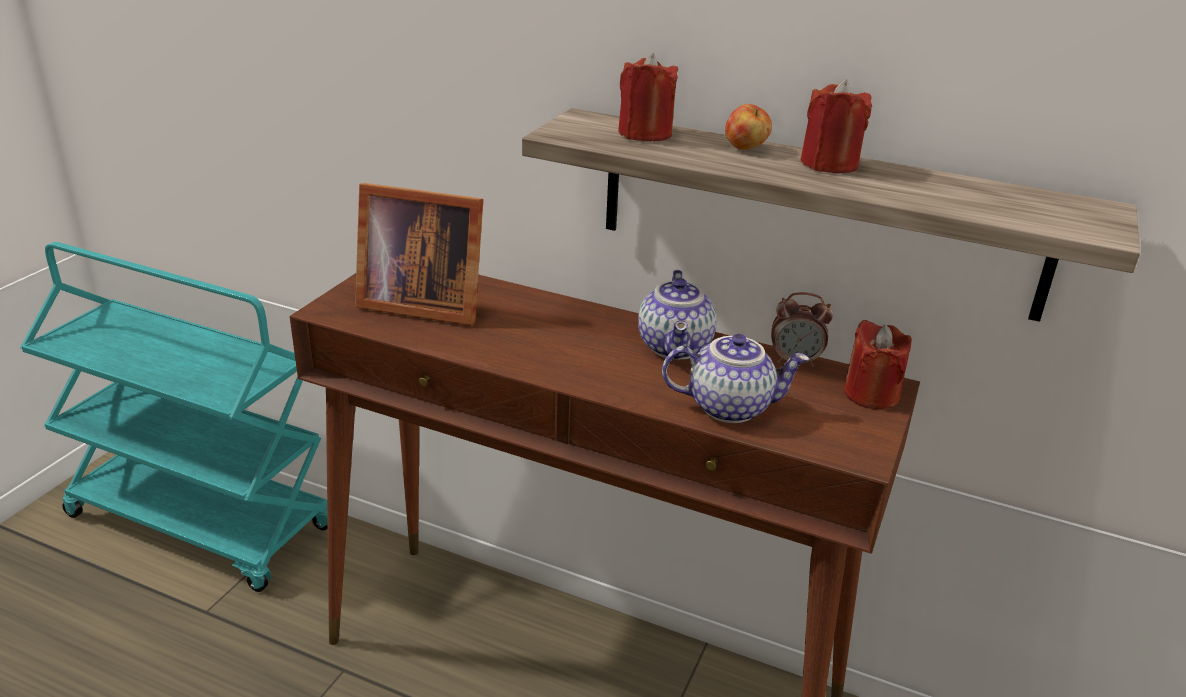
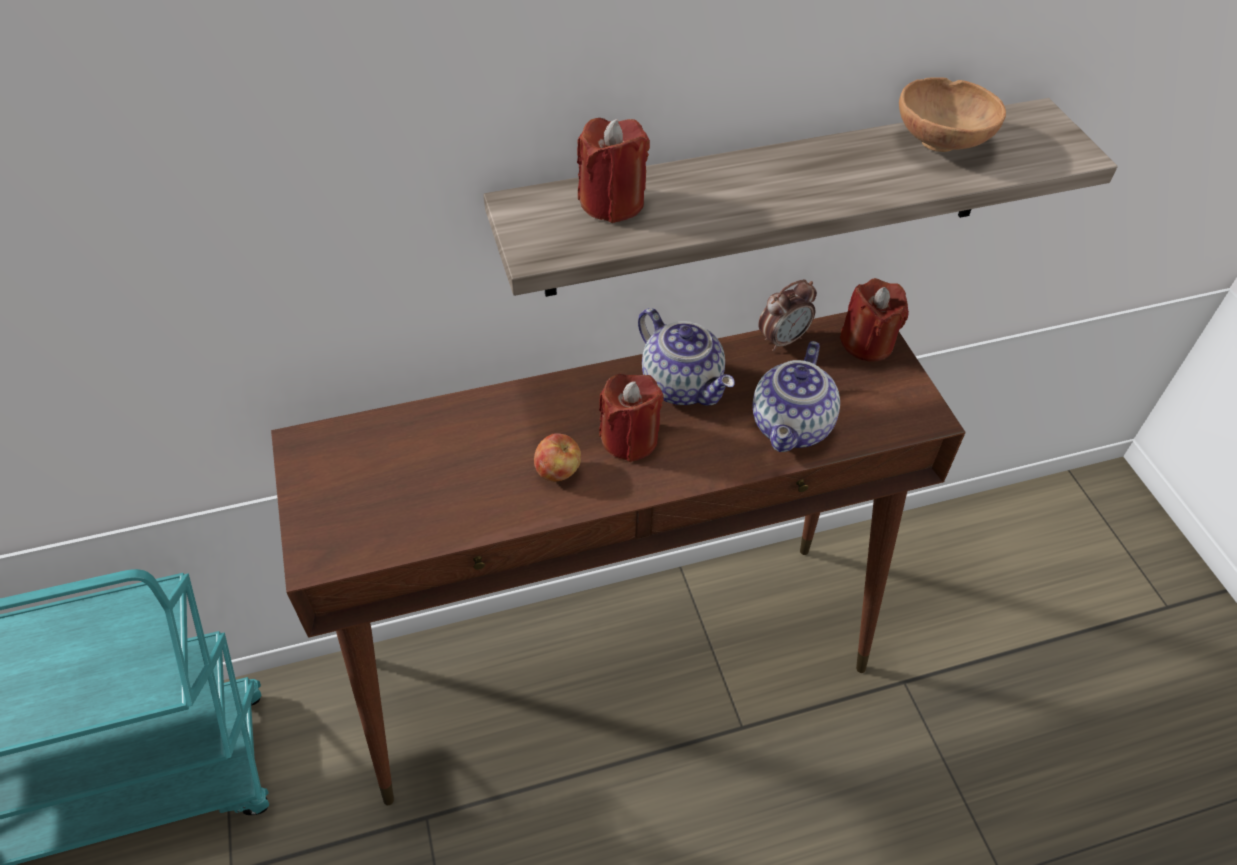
camera: 40 degrees left, 20 degrees up
(420, 303) = (399, 482): picture frame -> none
(730, 406) = (793, 427): teapot -> teapot turned 150 degrees clockwise
(746, 148) = (722, 177): apple -> apple (558, 471)
(829, 164) = (810, 164): red candle -> red candle (629, 439)
(973, 189) = (943, 141): none -> brown bowl

